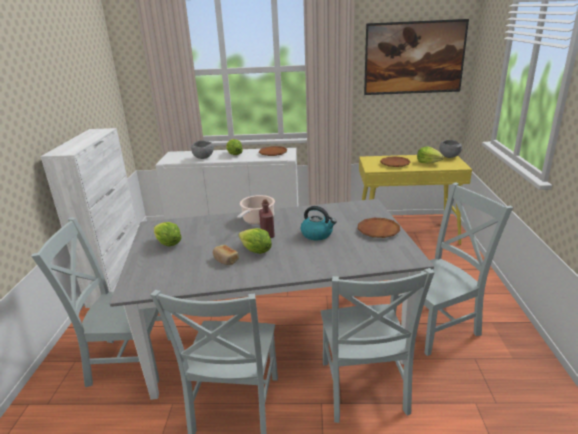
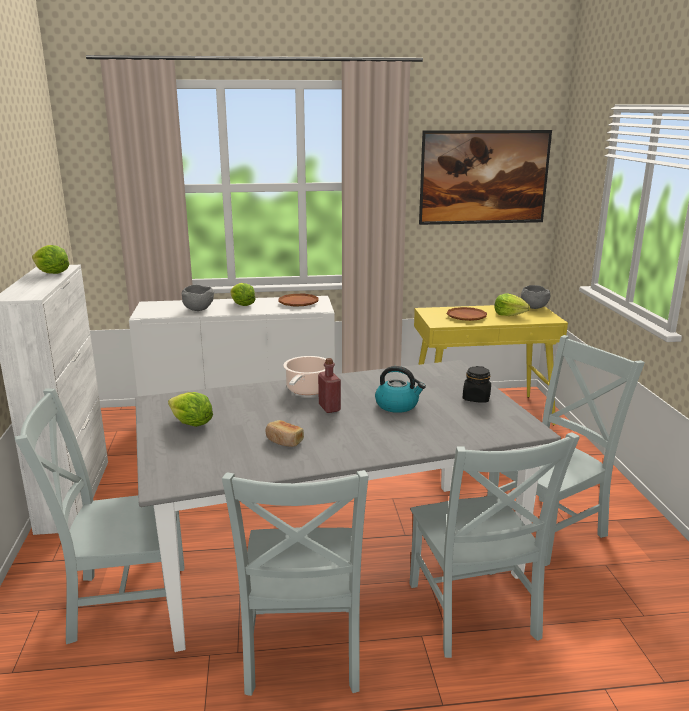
camera: 10 degrees left, 5 degrees down
(256, 251) = (322, 429): lettuce -> lettuce (52, 274)
(378, 230) = (476, 398): brown plate -> black jar

